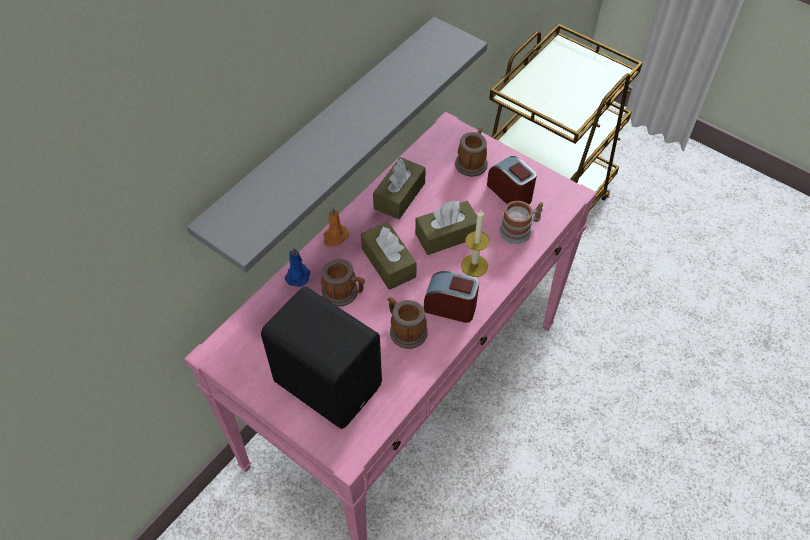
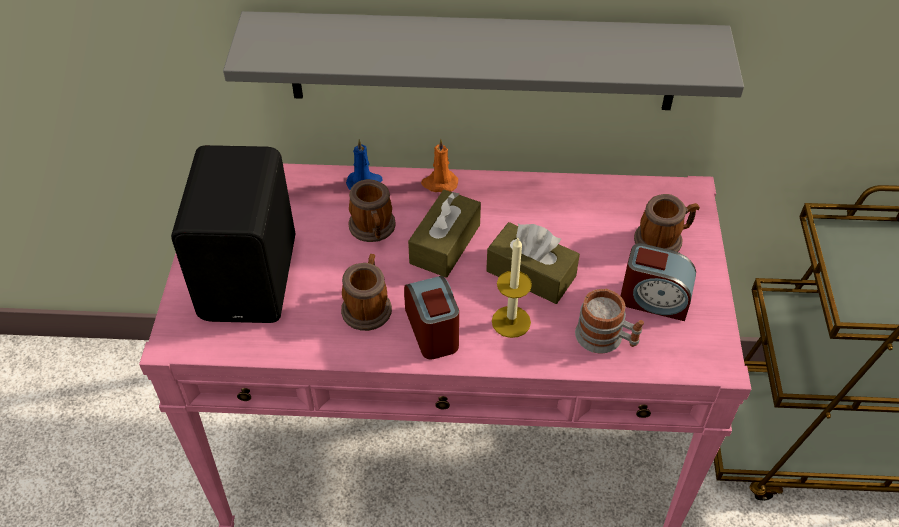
camera: 55 degrees right, 5 degrees down
(399, 196) = (546, 203): brown tissue box -> none
(510, 193) = (654, 300): alarm clock -> alarm clock turned 90 degrees clockwise

